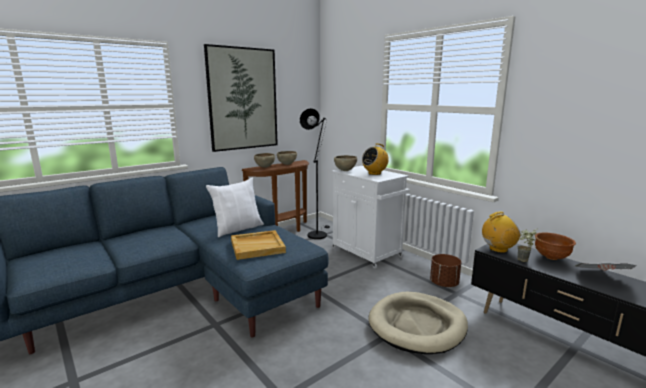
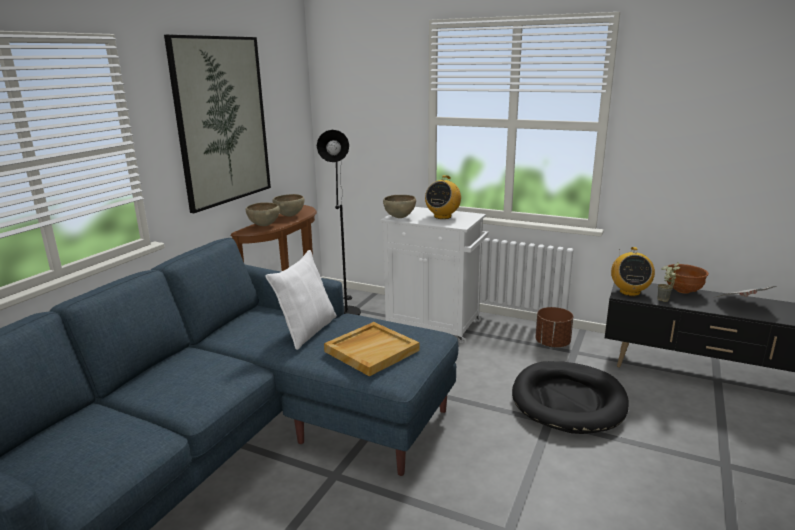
camera: 25 degrees left, 5 degrees up
(417, 325) = (568, 401): beige dog bed -> black dog bed
(498, 249) = (629, 292): radio -> radio turned 135 degrees clockwise

